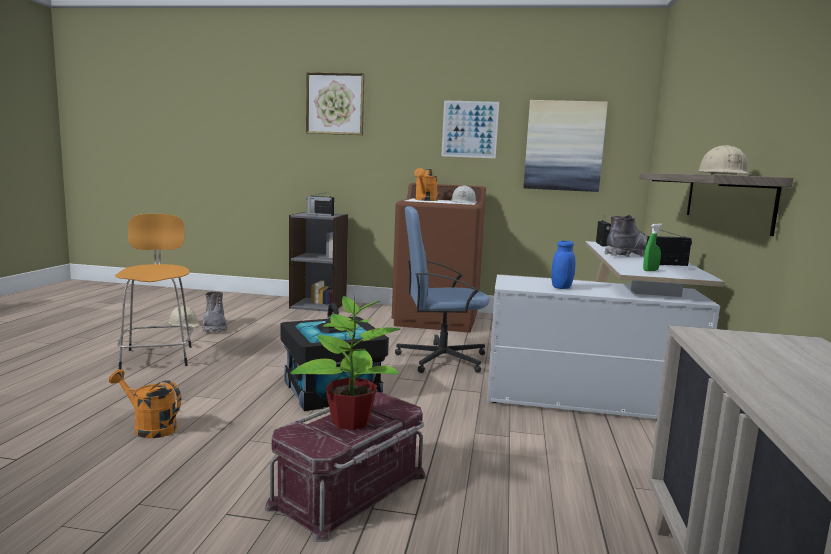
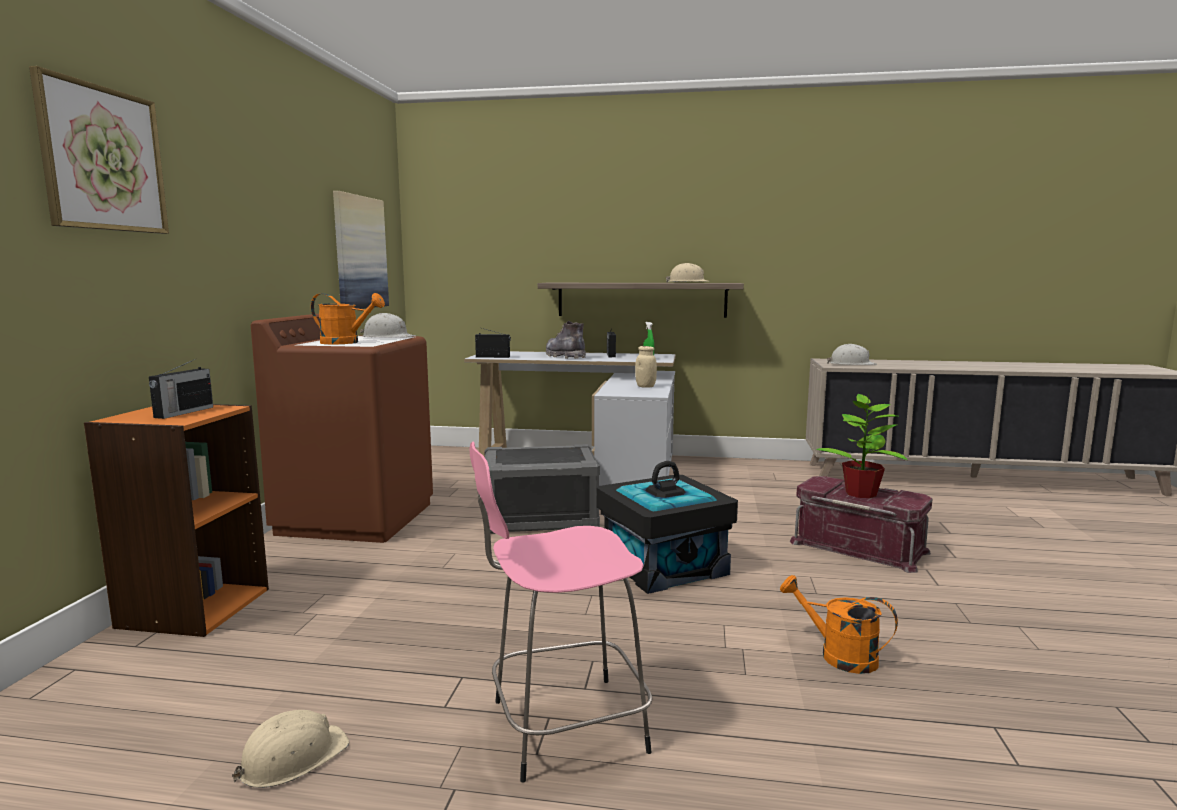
camera: 90 degrees left, 0 degrees up
(149, 427) = (838, 655): orange watering can -> orange watering can turned 105 degrees clockwise
(157, 356) = (562, 727): orange stool -> pink stool
(214, 327) = (345, 703): grey boot -> none
(318, 305) = (193, 607): grey bookcase -> orange bookcase
(440, 359) = (540, 518): blue office chair -> grey storage box
(469, 129) = (289, 228): picture -> none
(561, 287) = (645, 386): blue jar -> beige jar
(745, 347) = (851, 364): none -> white hard hat

